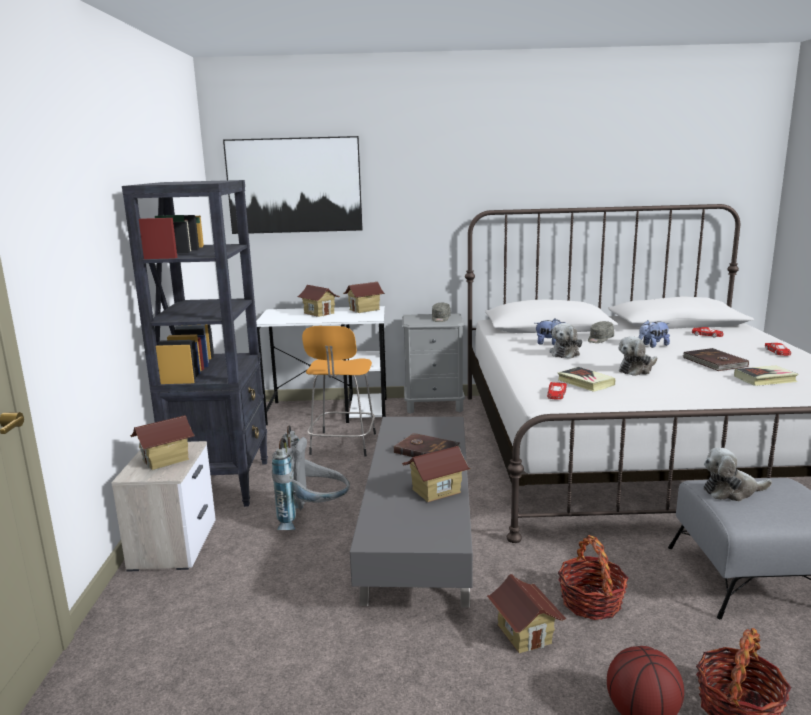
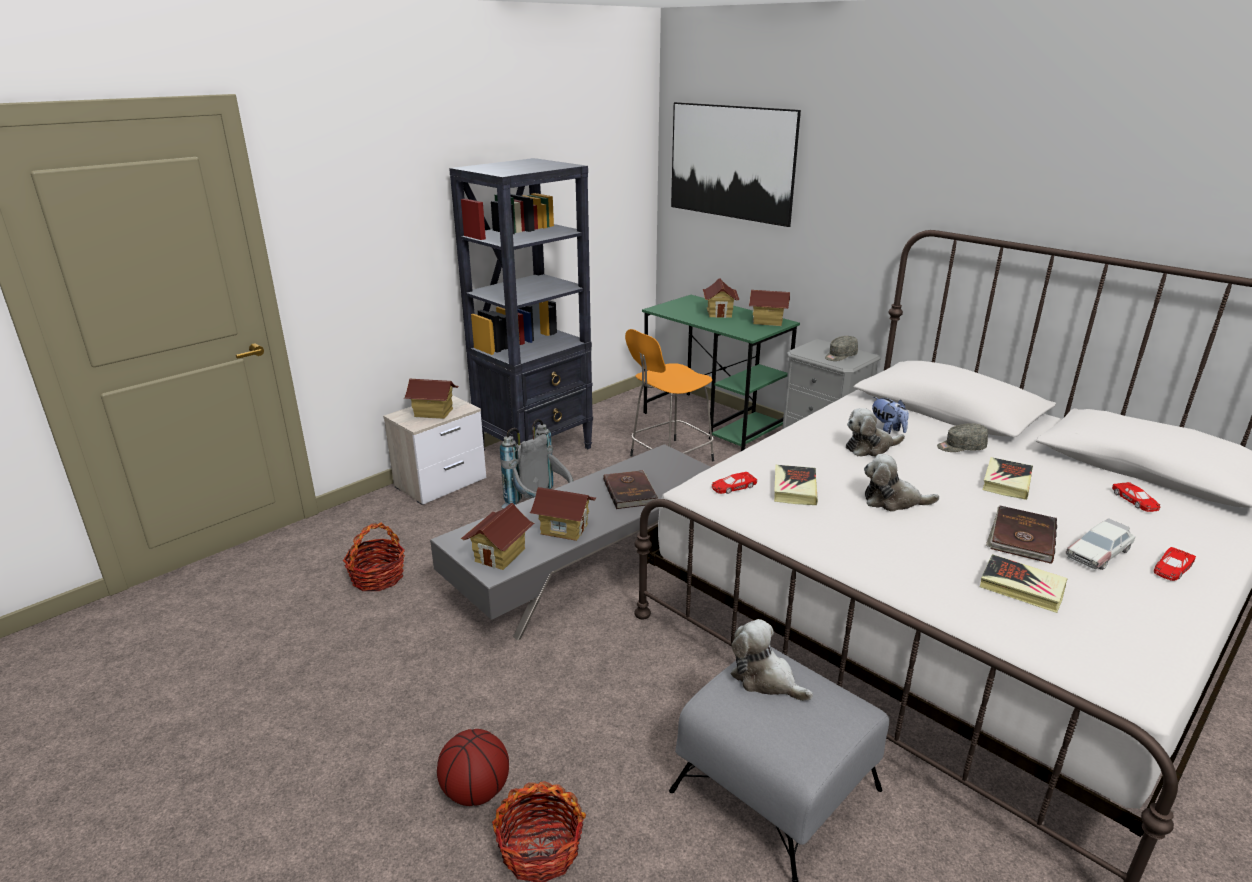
camera: 45 degrees right, 10 degrees up
(329, 411) = (714, 421): white desk -> green desk
(524, 634) = (513, 684): toy house -> toy house (500, 555)
(591, 602) = (600, 700): basket -> basket (377, 577)
(653, 345) = (1006, 482): plush toy -> book
(748, 357) = (1098, 553): none -> toy car

